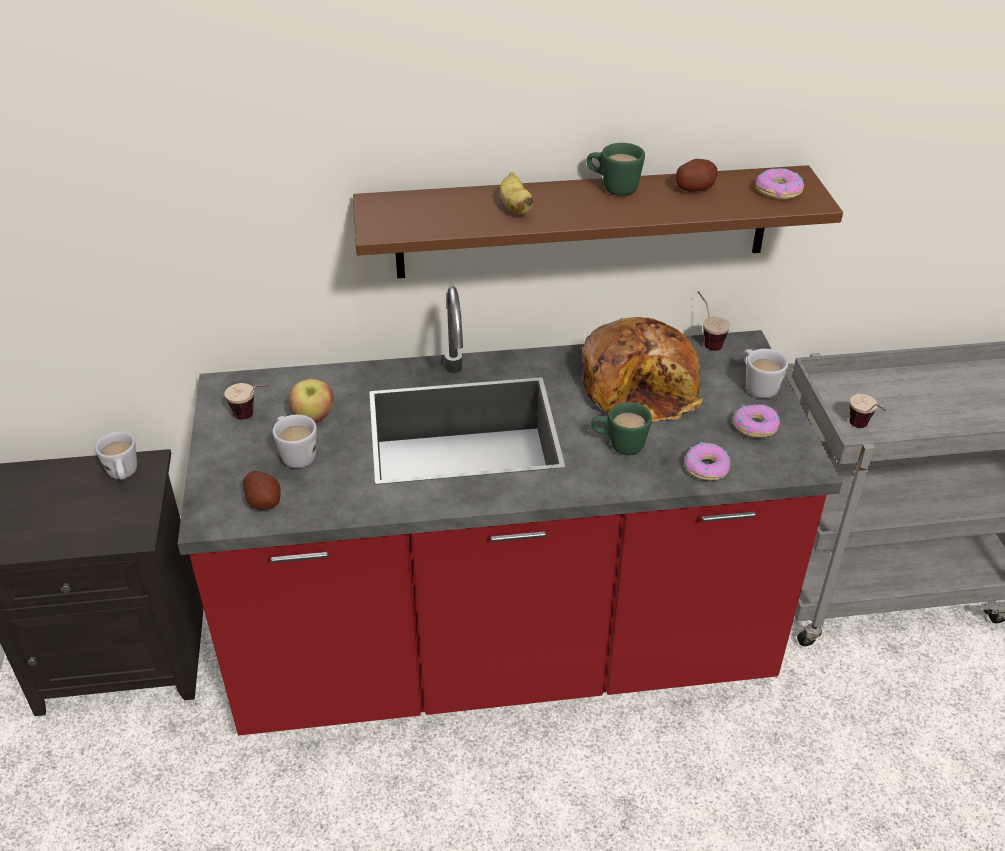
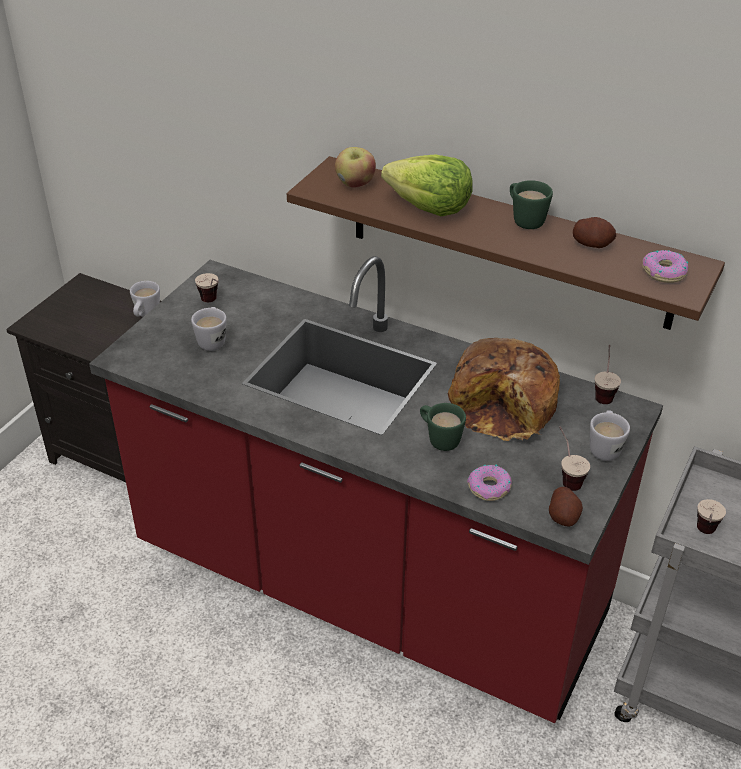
camera: 35 degrees right, 0 degrees up
(264, 501) = (163, 361): potato -> potato (563, 516)
(313, 417) = (249, 320): apple -> apple (355, 184)
(515, 207) = (429, 207): banana -> lettuce
(755, 426) = (566, 476): donut -> cup

